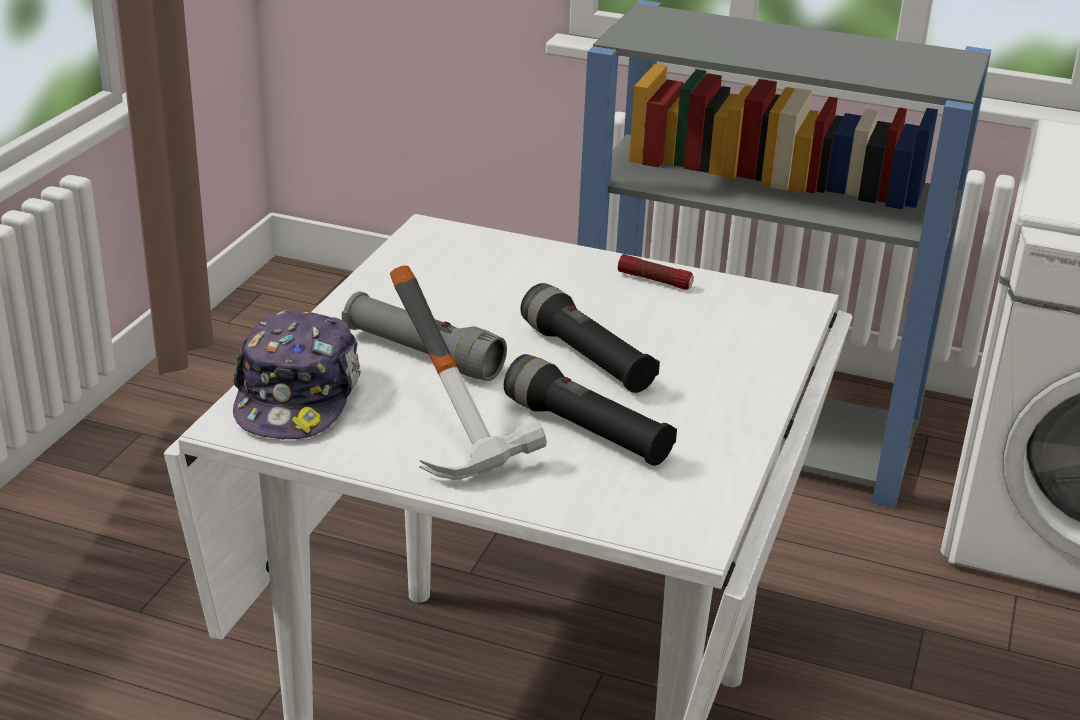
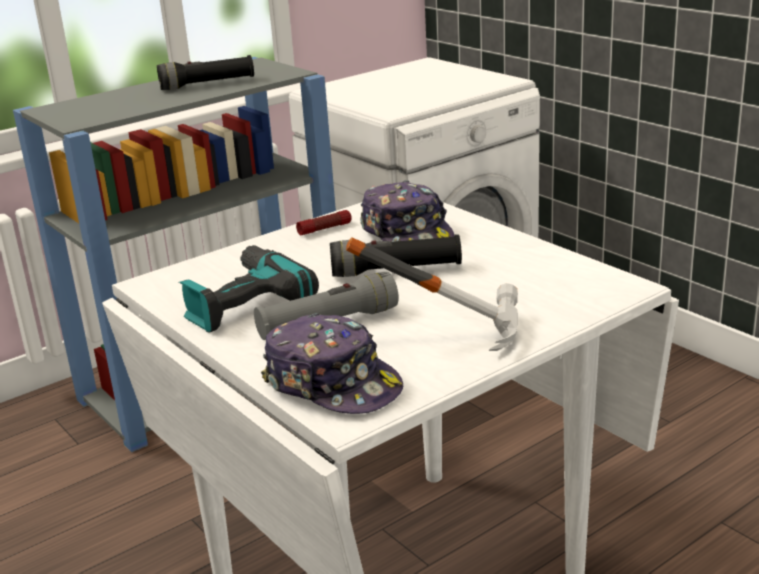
camera: 55 degrees left, 5 degrees down
(431, 292) = (242, 302): none -> power drill
(586, 431) = (485, 291): black flashlight -> black flashlight (207, 84)
(695, 336) = (407, 234): none -> cap

